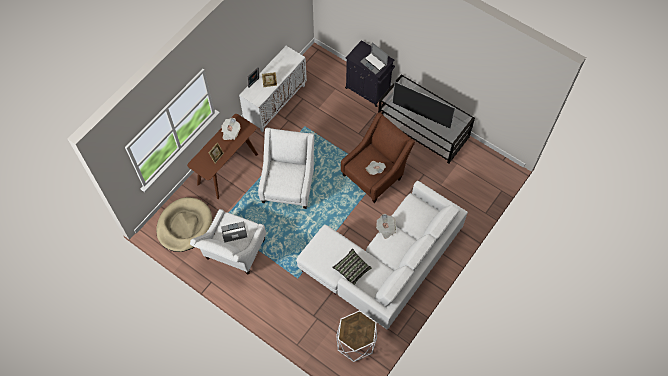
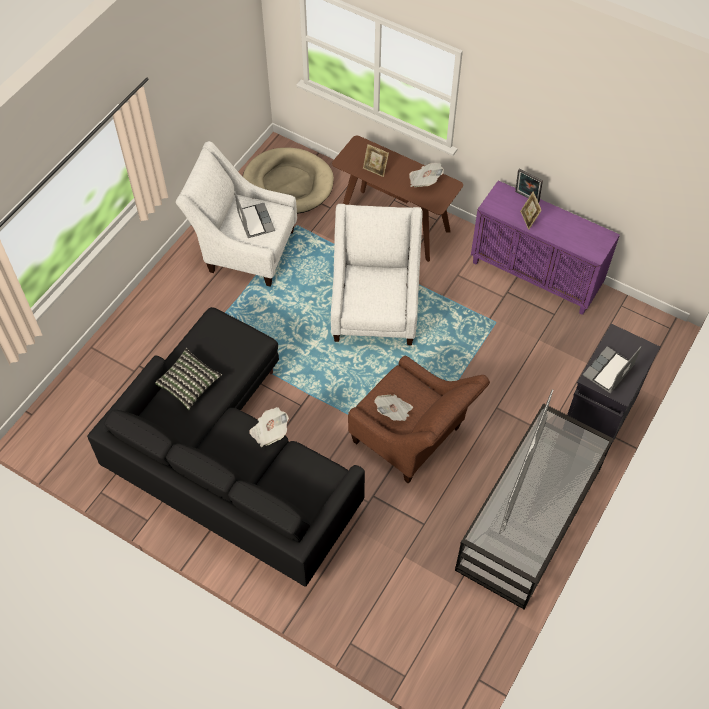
camera: 85 degrees right, 5 degrees down
(275, 103) = (536, 275): white cabinet -> purple cabinet
(288, 185) = (375, 309): white armchair -> white armchair turned 90 degrees counterclockwise
(356, 342) = (91, 429): white side table -> none
(384, 265) = (231, 465): white sofa -> black sofa

